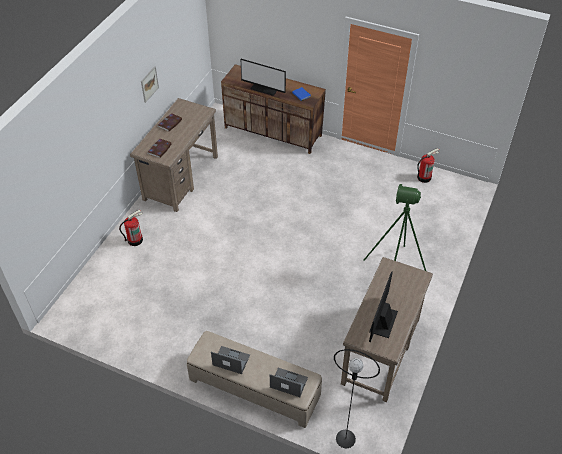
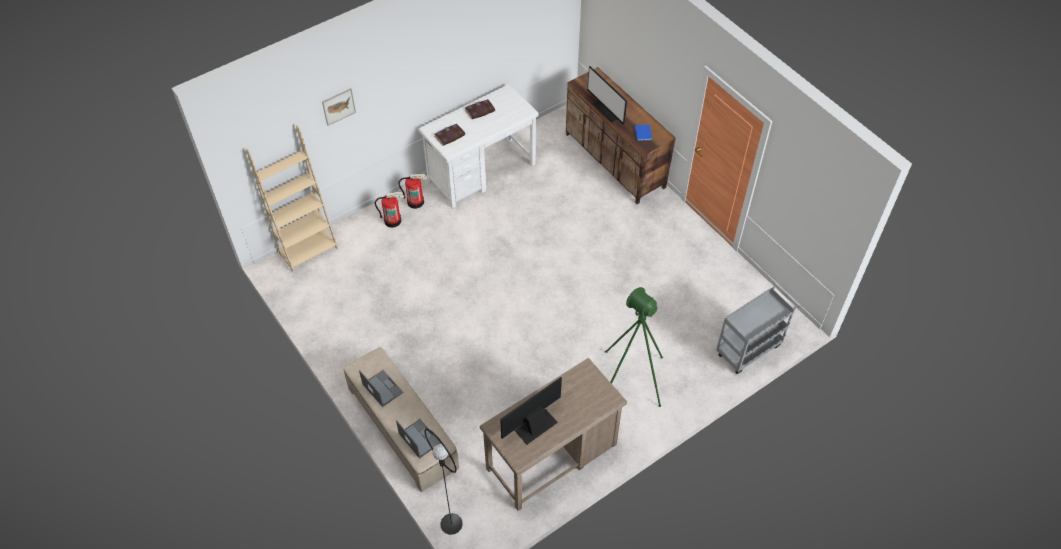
camera: 30 degrees right, 5 degrees up
(80, 292) = (308, 251): none -> beige bookcase
(149, 84) = (466, 61): picture -> picture (338, 106)
(180, 177) = (481, 172): brown desk -> white desk
(424, 177) = (746, 289): fire extinguisher -> fire extinguisher (415, 202)
(456, 215) = (749, 350): none -> grey cart

